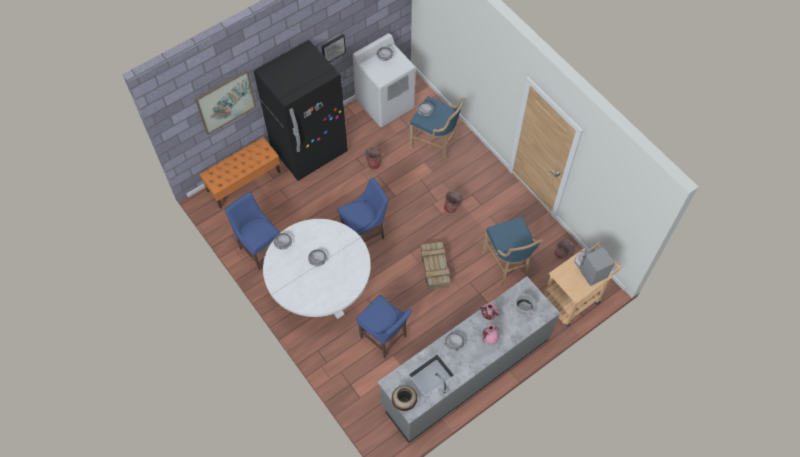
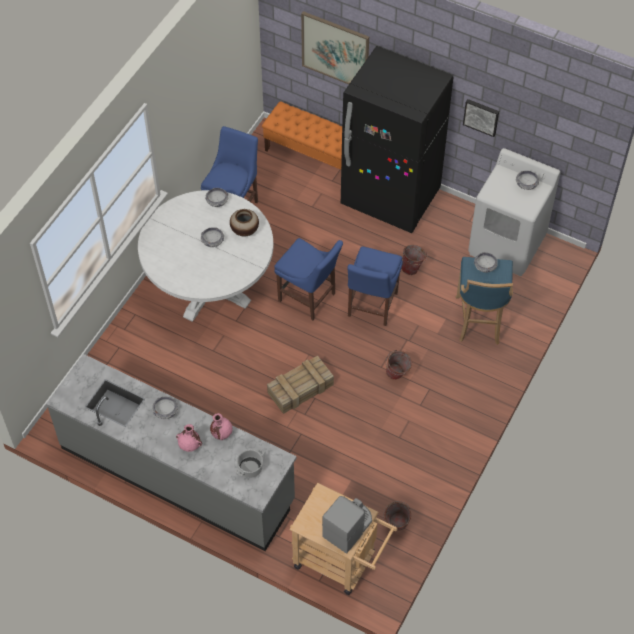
camera: 65 degrees right, 5 degrees down
(384, 338) = (181, 373): blue chair -> blue chair (371, 306)
(404, 401) = (69, 388): vase -> vase (244, 230)
(507, 265) = (347, 467): blue stool -> none

